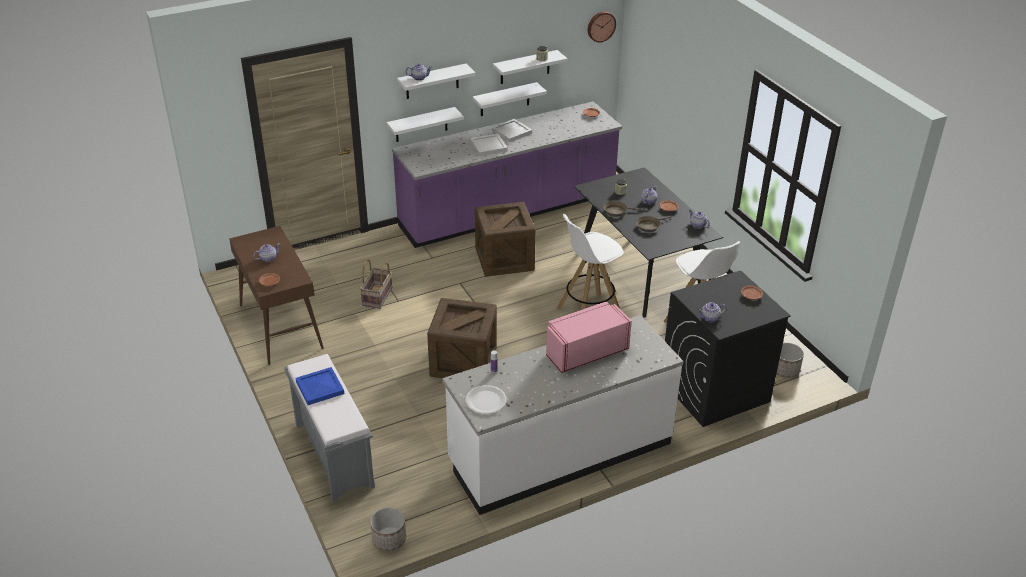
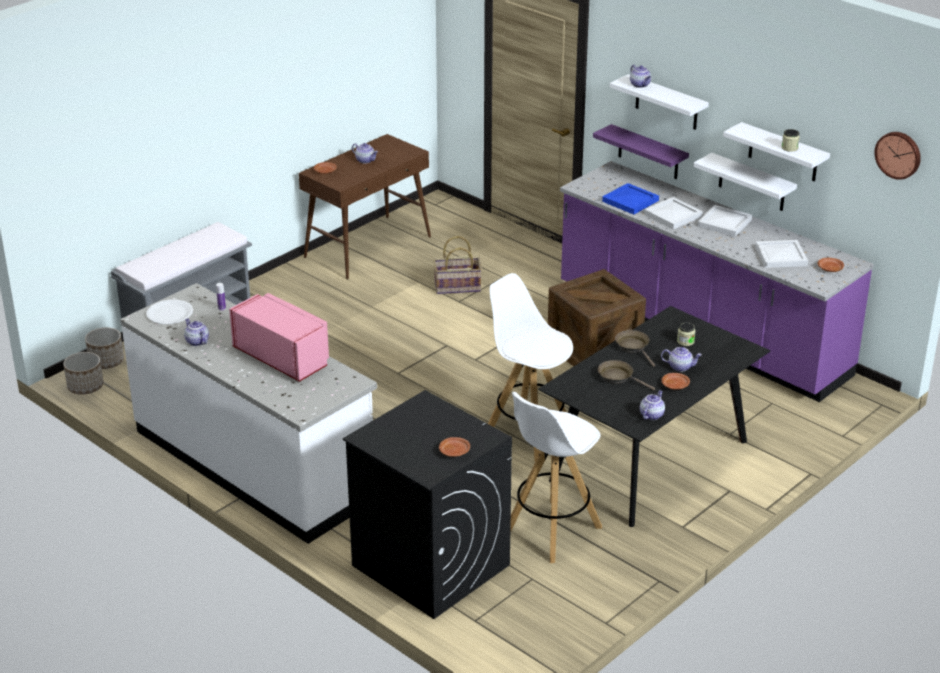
camera: 70 degrees right, 5 degrees down
(319, 388) = (190, 245): blue tray -> blue tray (629, 201)
(421, 125) = (648, 153): white shelf -> purple shelf
(463, 362) = (376, 367): crate -> none
(567, 125) = (781, 256): none -> white tray
(709, 318) = (384, 425): teapot -> teapot (196, 341)
(785, 370) = (512, 625): planter -> planter (106, 361)

